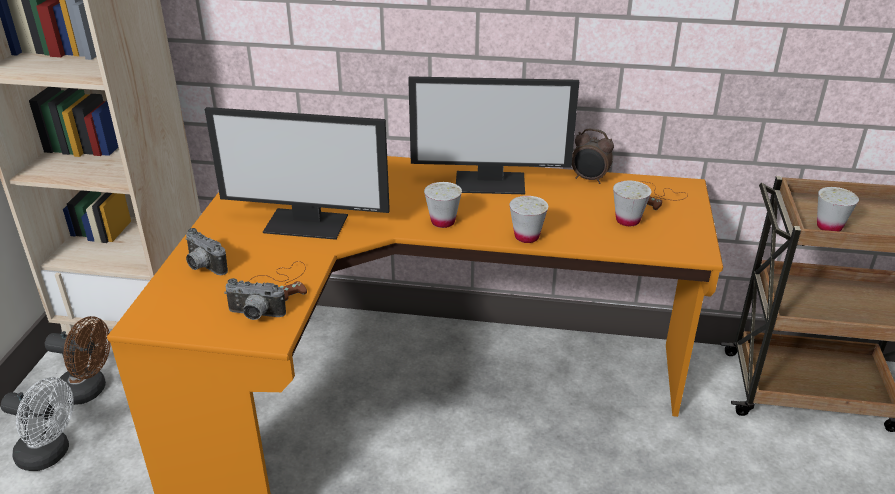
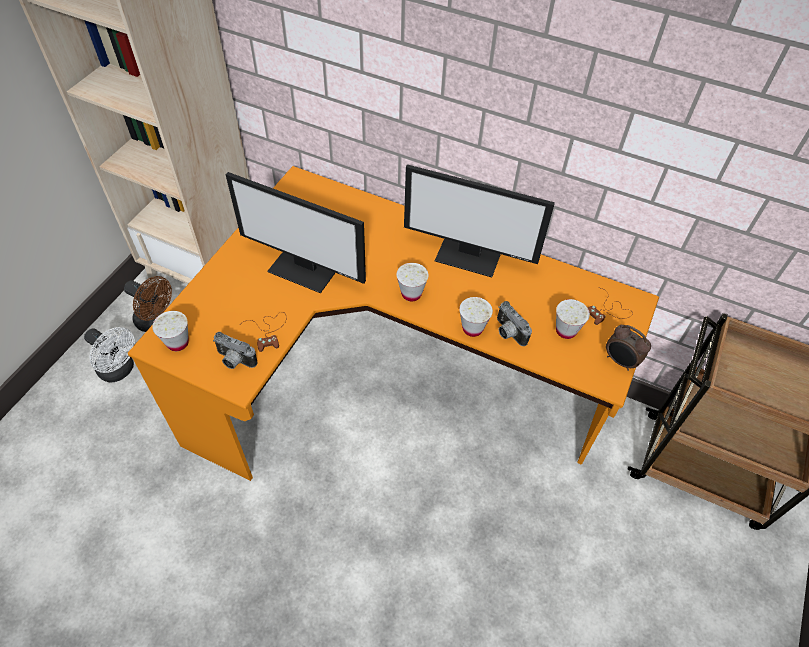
camera: 15 degrees right, 20 degrees up
(203, 267) = (212, 298): camera -> camera (507, 333)
(589, 179) = (555, 272): alarm clock -> alarm clock (620, 361)
(829, 227) = (744, 382): white cup -> white cup (178, 343)

